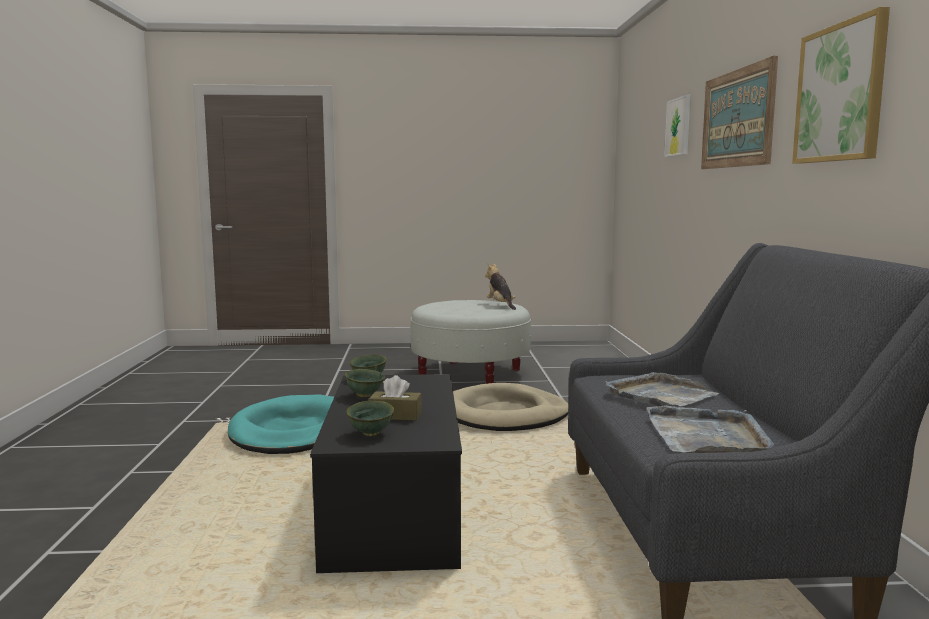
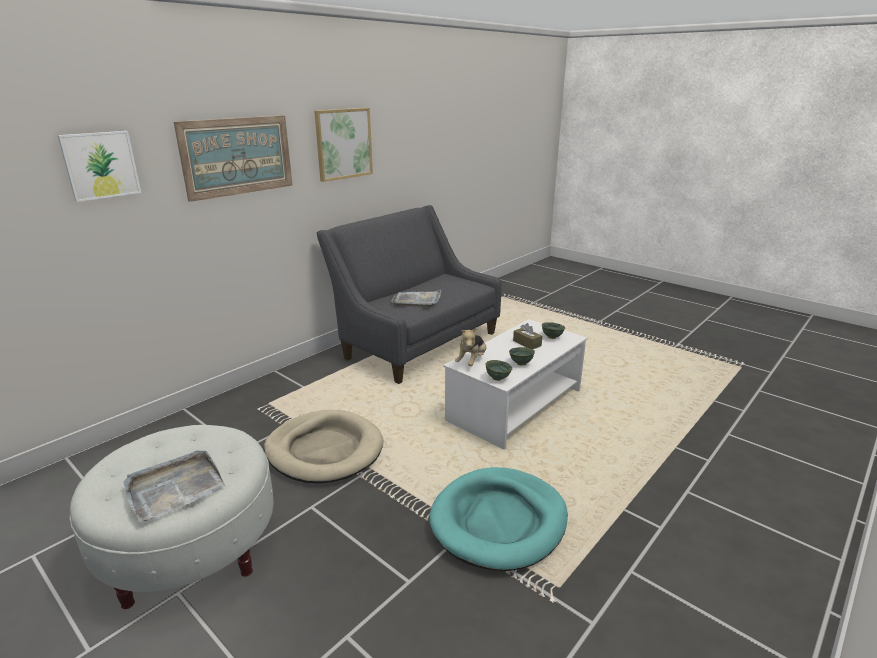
camera: 135 degrees left, 15 degrees up
(394, 511) = (515, 405): black coffee table -> white coffee table
(500, 305) = (128, 461): plush toy -> plush toy (471, 361)
(707, 436) = (455, 285): grey tray -> grey tray (174, 488)

